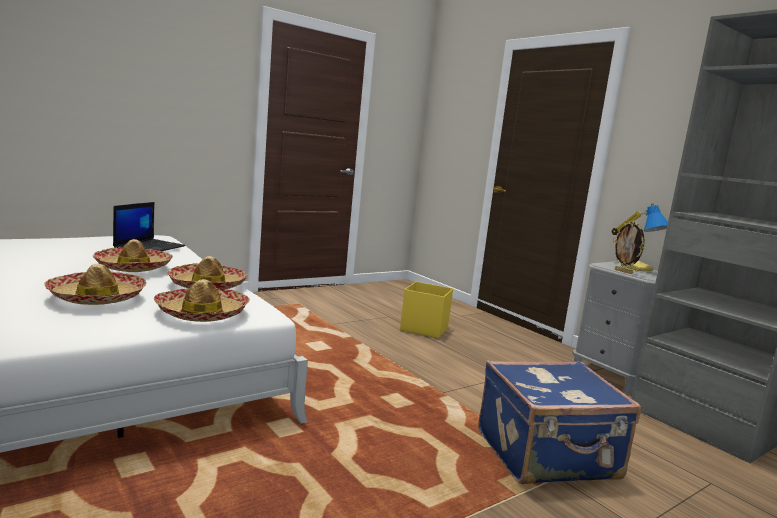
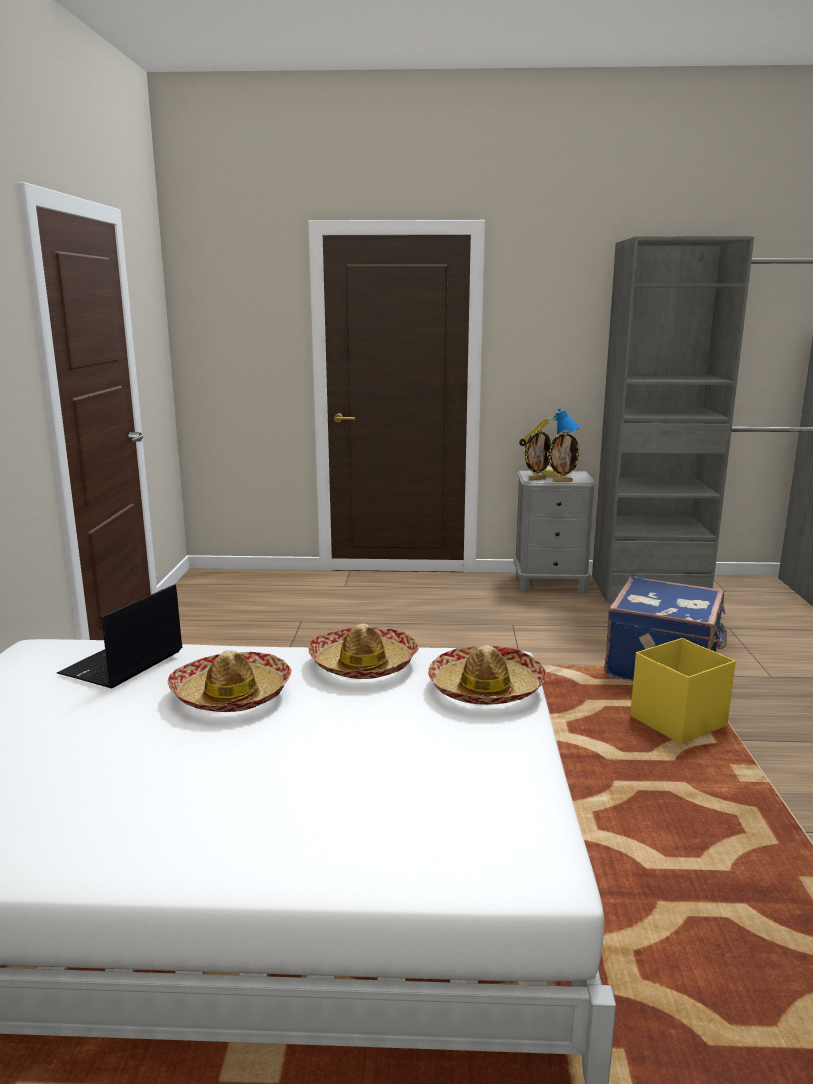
camera: 50 degrees left, 5 degrees up
(96, 297) = (381, 740): hat -> none
(150, 247) = (122, 663): laptop -> laptop turned 120 degrees counterclockwise
(423, 328) = (359, 617): yellow storage box -> yellow storage box (676, 722)
(607, 265) = (537, 479): none -> picture frame

